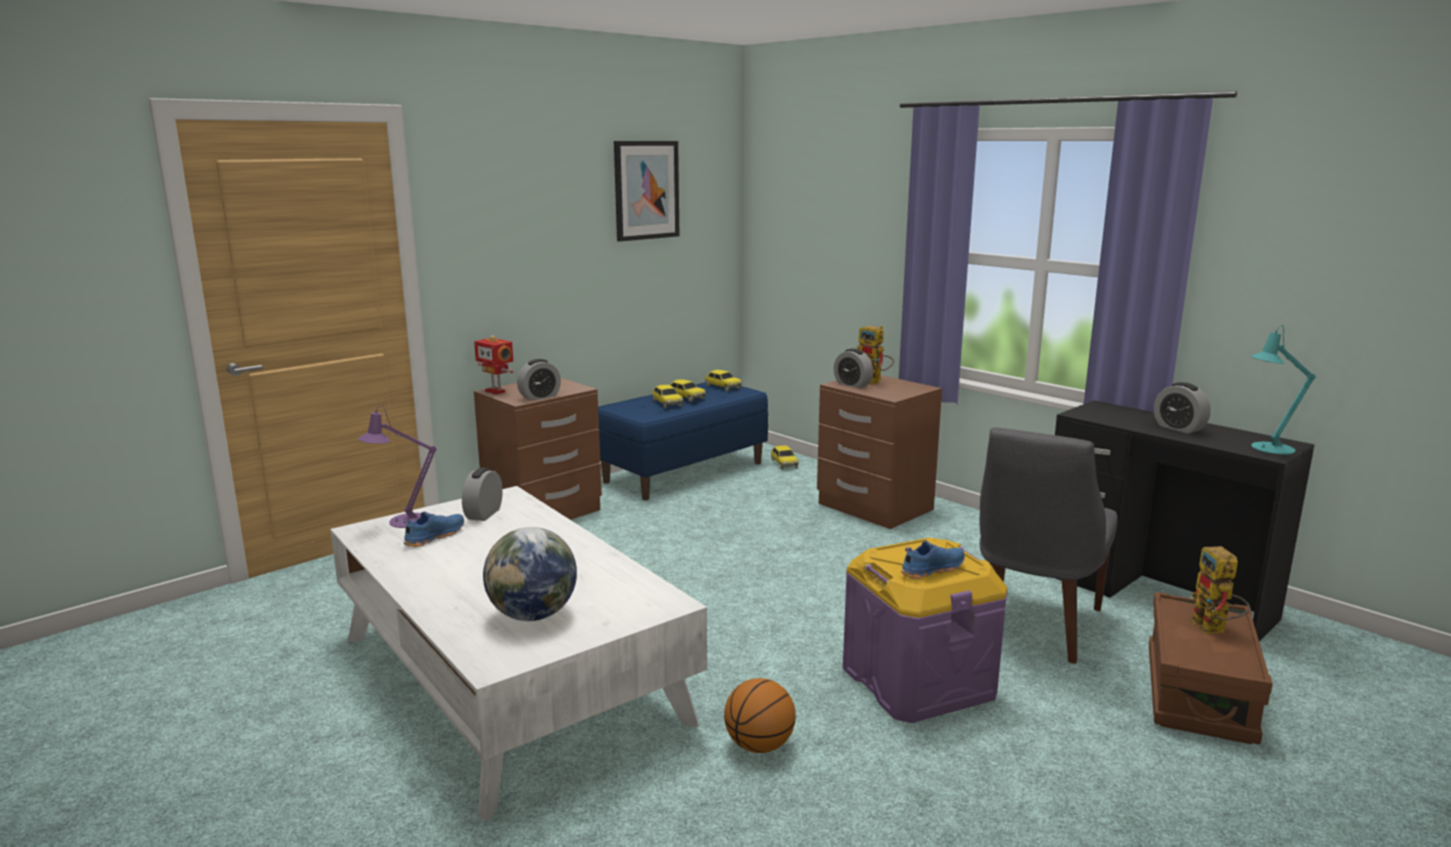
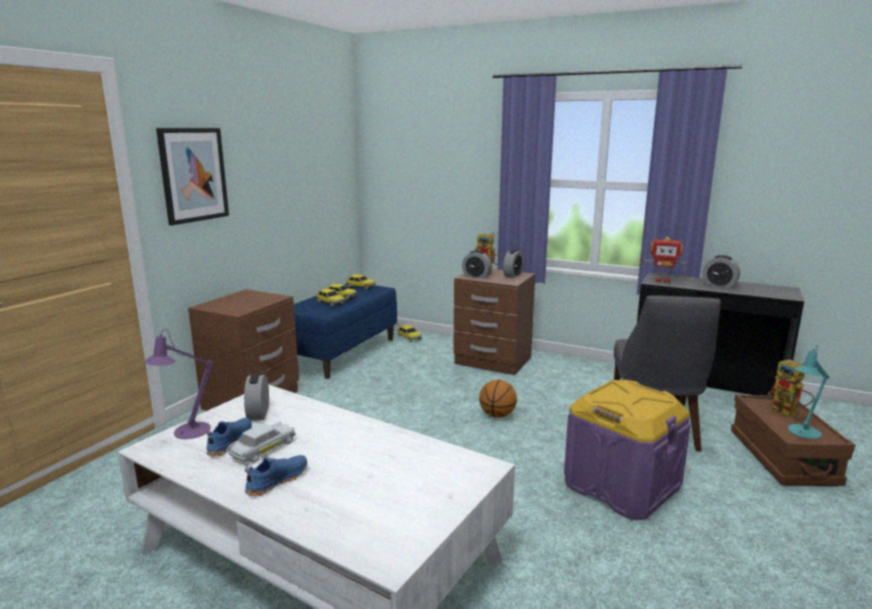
camera: 20 degrees left, 0 degrees up
(460, 548) = (263, 449): none -> white toy car
(496, 391) = (209, 306): toy robot -> toy robot (662, 280)
(533, 615) = (383, 502): globe -> none
(539, 397) = (251, 307): alarm clock -> alarm clock (513, 275)
(646, 190) = (299, 140): picture -> picture (193, 175)
(759, 745) = (558, 566): basketball -> basketball (497, 415)
(931, 569) = (641, 404): blue shoe -> blue shoe (276, 480)
(1267, 448) = (782, 293): turquoise table lamp -> turquoise table lamp (802, 432)

